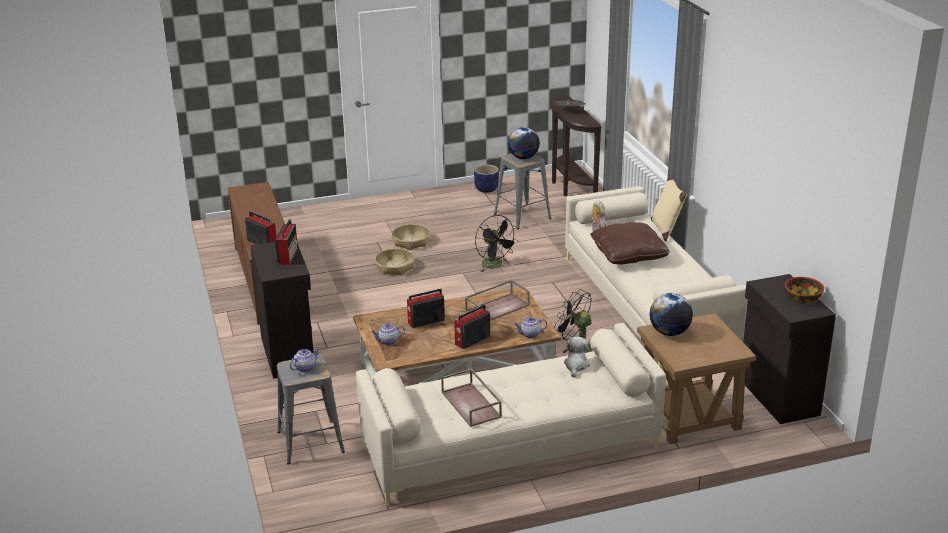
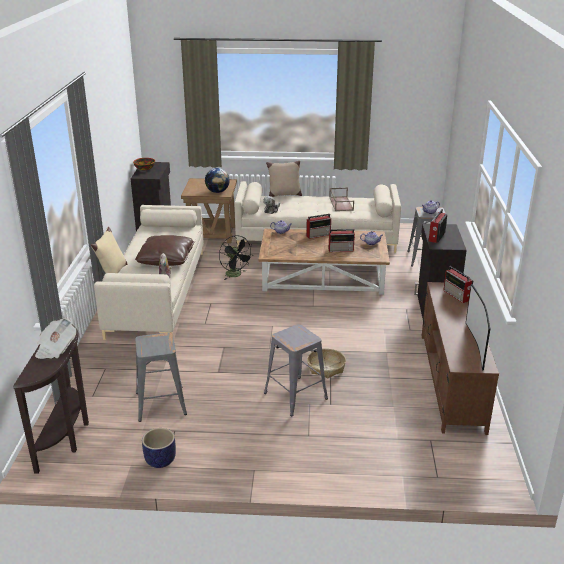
camera: 160 degrees left, 0 degrees up
(243, 203) = (477, 345): none -> television
(411, 242) = (296, 395): basket -> grey stool
(495, 265) = (237, 349): black fan -> none
(497, 307) = (288, 249): brown tray -> none
(523, 157) = (153, 344): globe -> none
(587, 409) = (284, 194): none -> beige pillow

